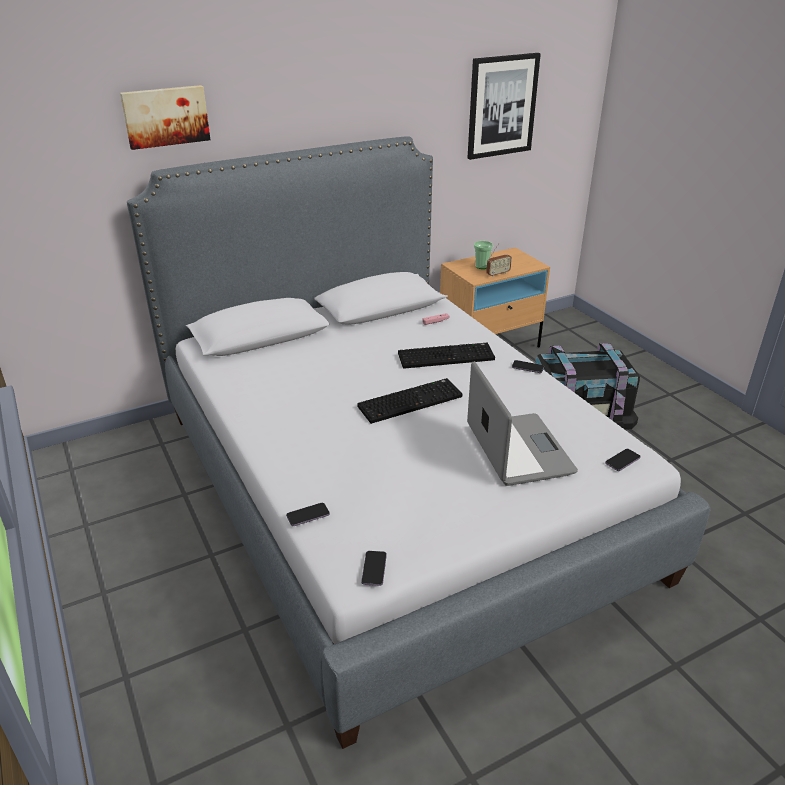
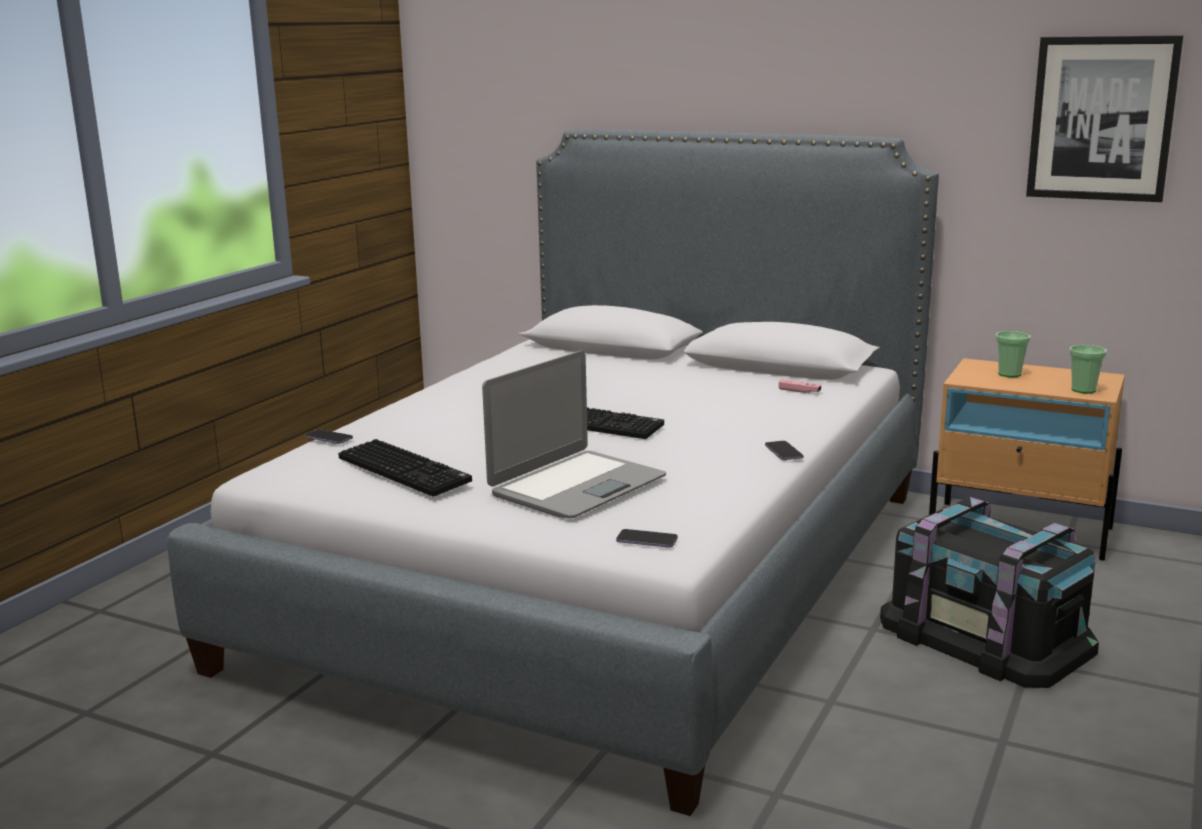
camera: 55 degrees right, 15 degrees down
(165, 116) = (601, 74): picture -> none
(374, 569) = (279, 479): phone -> none
(446, 356) = (727, 414): keyboard -> keyboard (406, 470)
(498, 274) = (1009, 385): radio -> none
(526, 264) = (1083, 390): none -> cup

